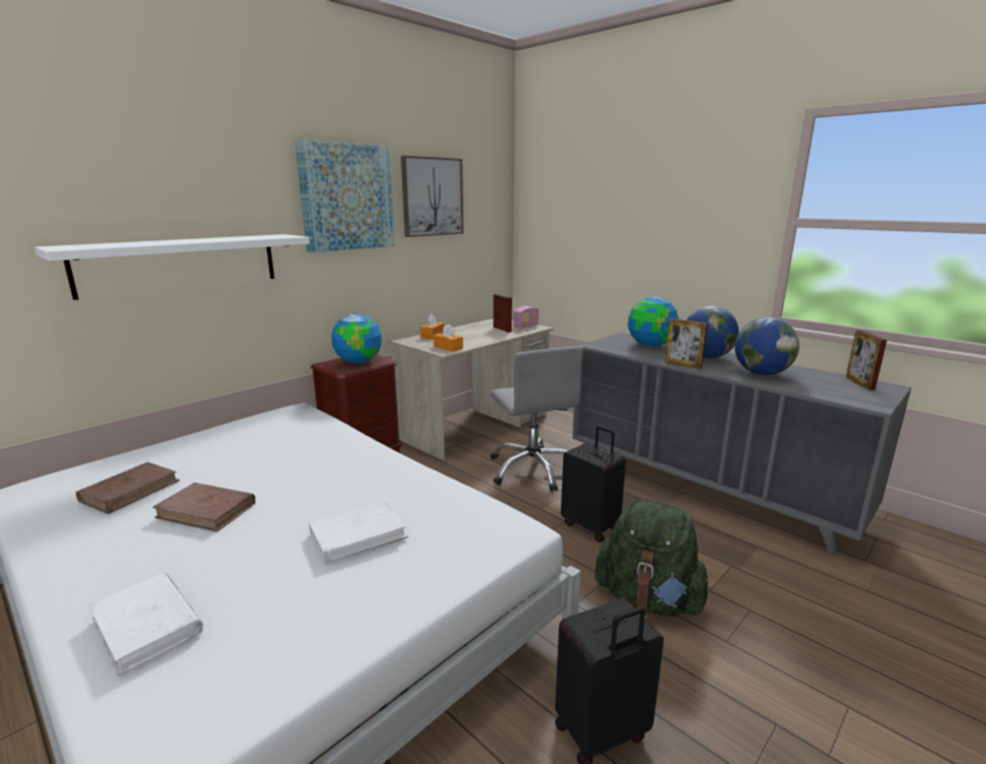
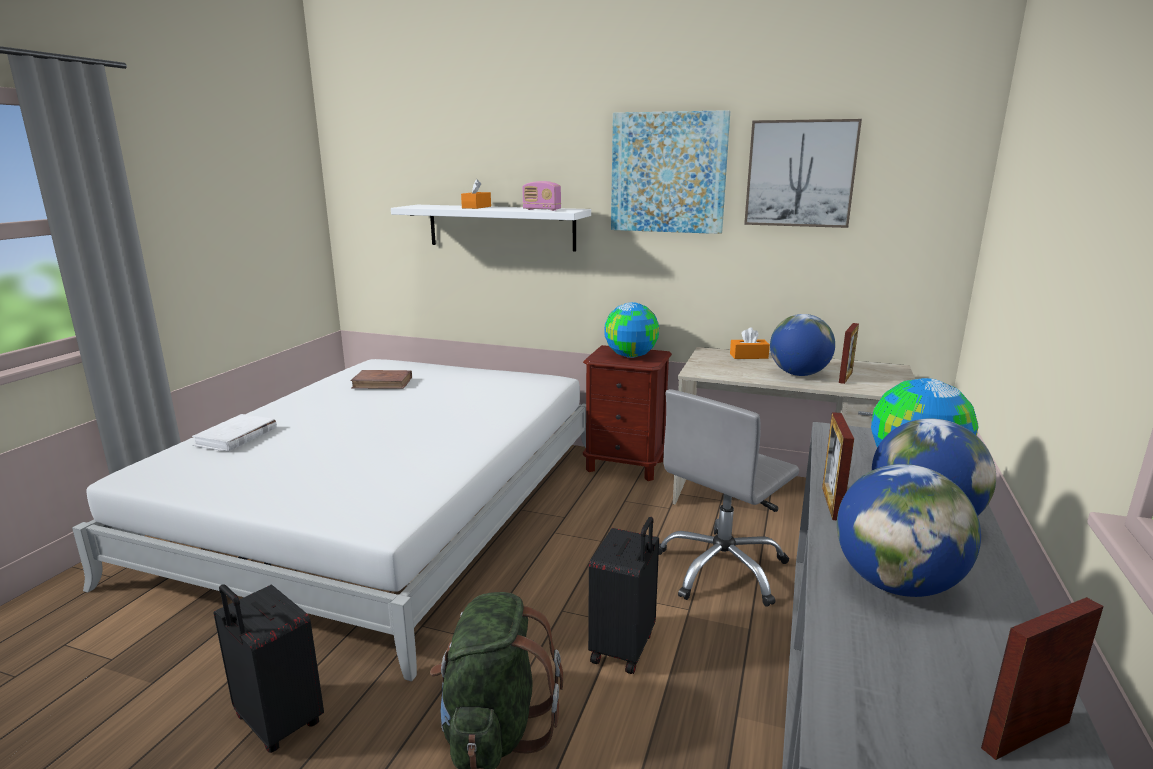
camera: 65 degrees right, 0 degrees up
(207, 510) = (363, 408): brown book -> none
(358, 535) = (349, 462): white book -> none
(448, 347) = (713, 370): orange tissue box -> orange tissue box (476, 207)
(483, 335) = (799, 374): none -> globe
(526, 326) = (890, 386): radio -> radio (541, 210)

